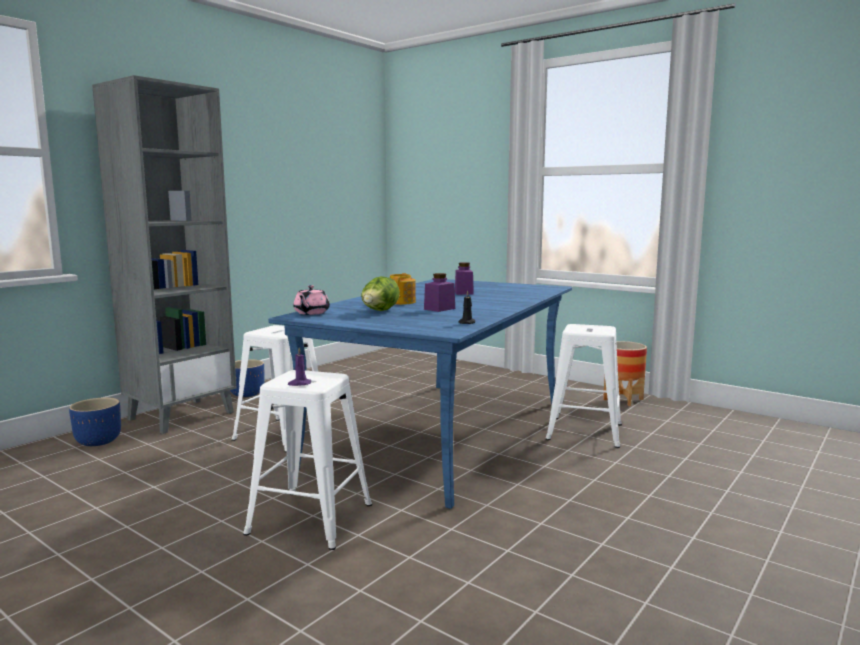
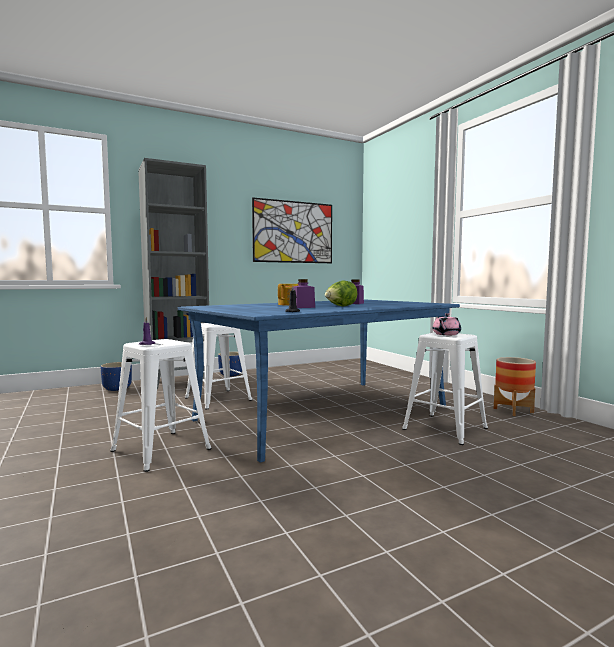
camera: 25 degrees right, 5 degrees down
(307, 179) = (293, 232): none -> picture
(311, 313) = (211, 306): pink teapot -> pink teapot (446, 334)
(379, 311) = (256, 307): lettuce -> lettuce (340, 306)

